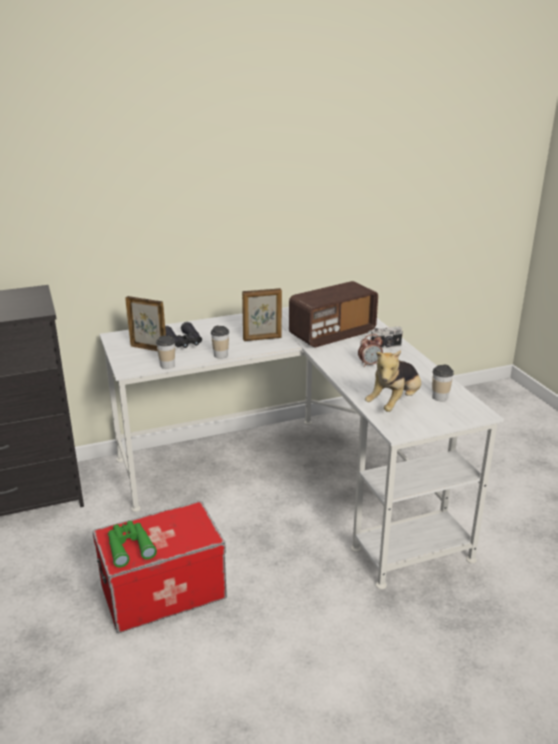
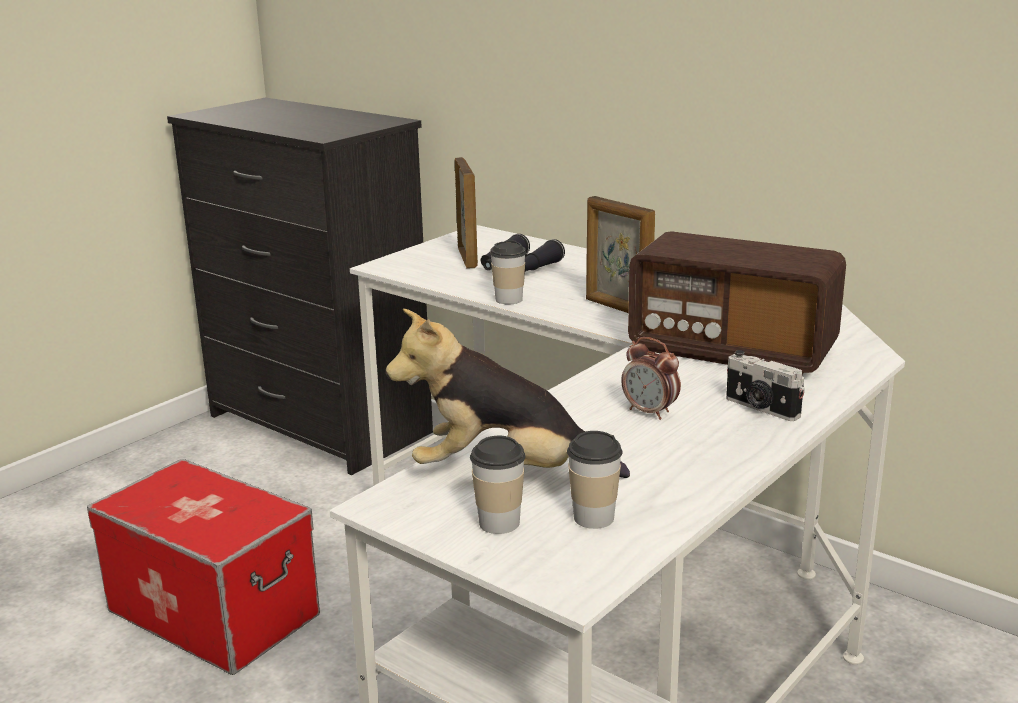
camera: 60 degrees right, 5 degrees down
(129, 547) = (159, 496): green binoculars -> none
(167, 365) = (425, 281): cup -> cup (499, 523)

